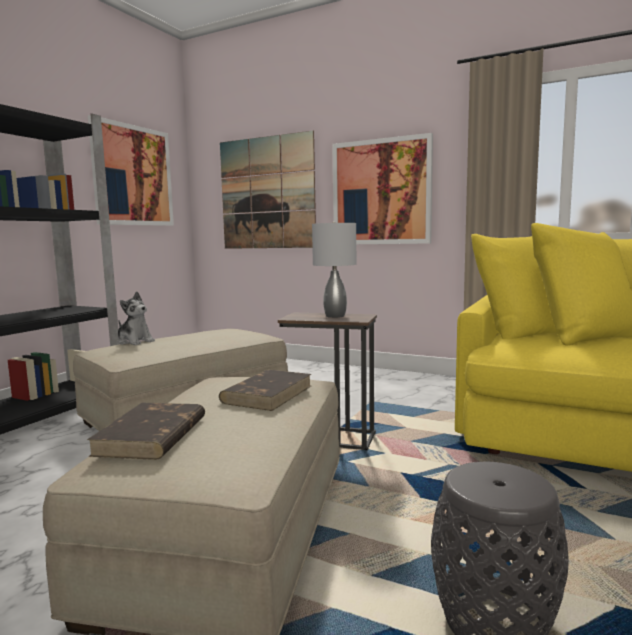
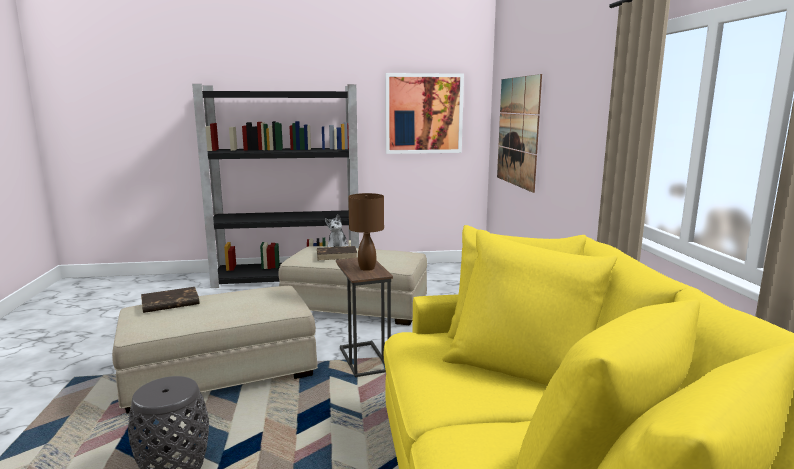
camera: 55 degrees right, 5 degrees up
(268, 394) = (250, 305): brown book -> brown book (337, 255)
(335, 316) = (367, 268): grey table lamp -> brown table lamp
(381, 192) = (570, 147): picture -> none

